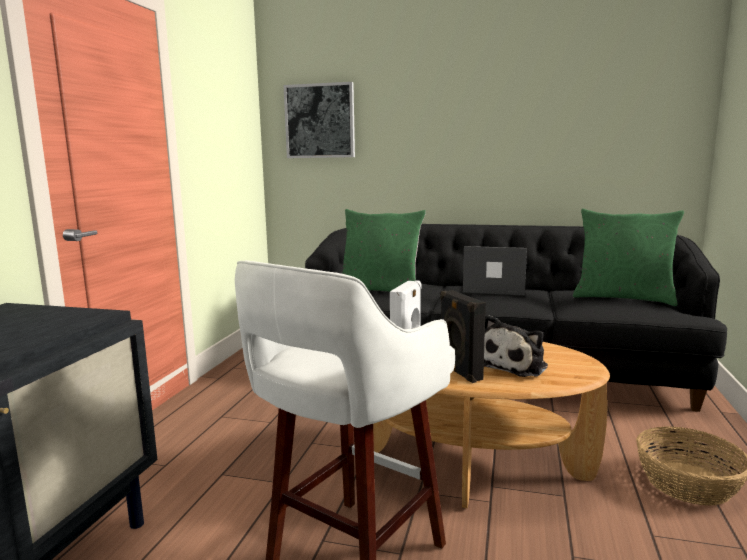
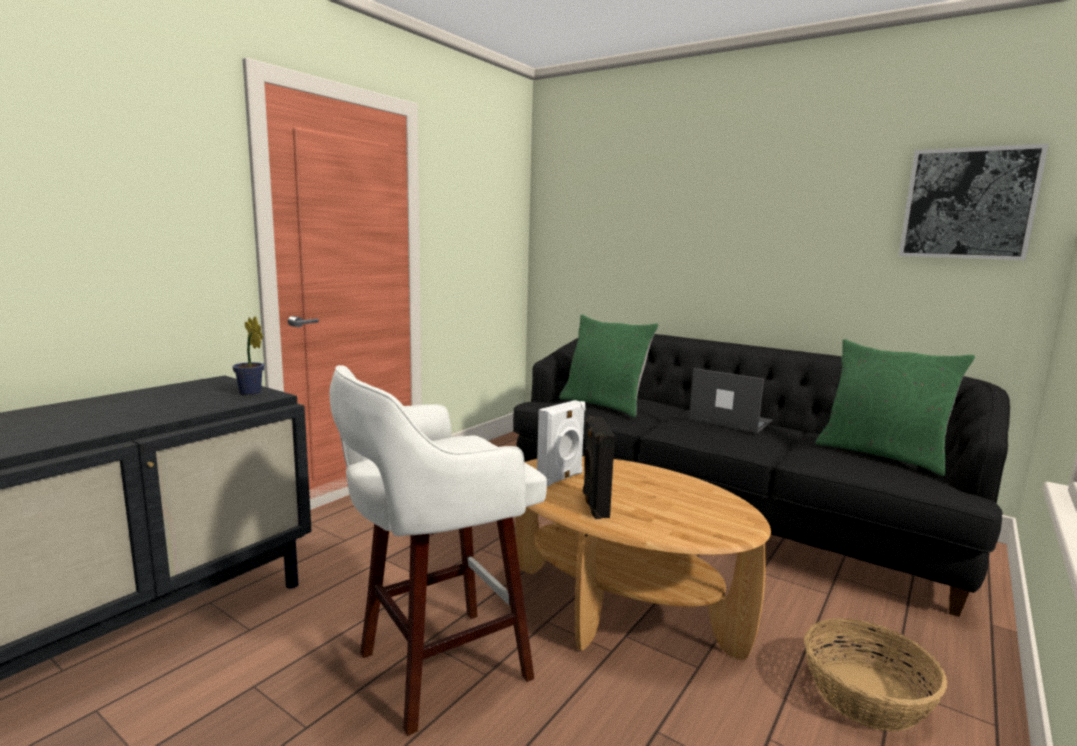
camera: 20 degrees right, 0 degrees up
(72, 315) = (252, 393): none -> potted plant
(320, 121) = (584, 218): picture -> picture (968, 204)
(515, 365) = (662, 509): plush toy -> none

